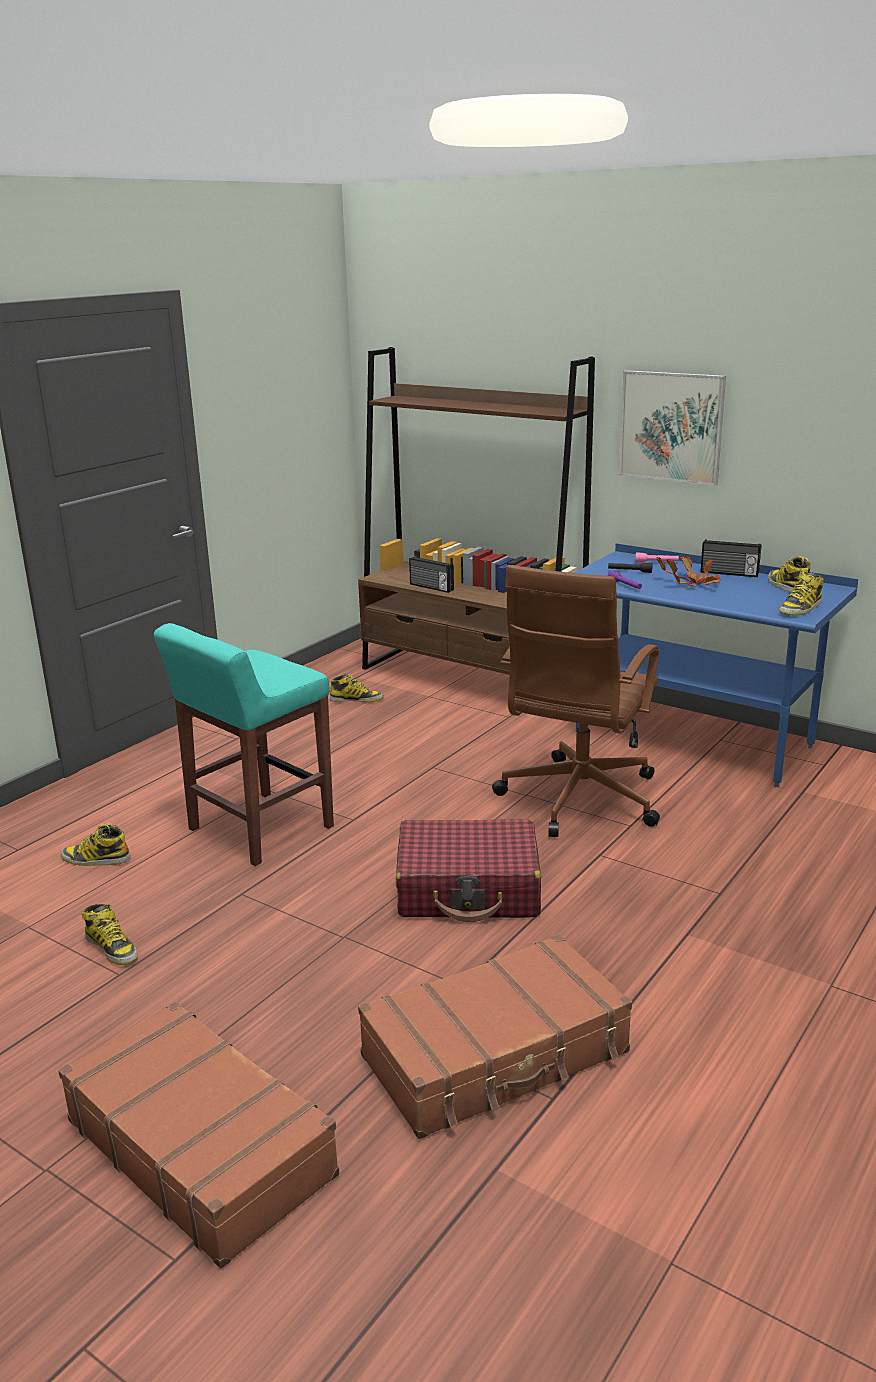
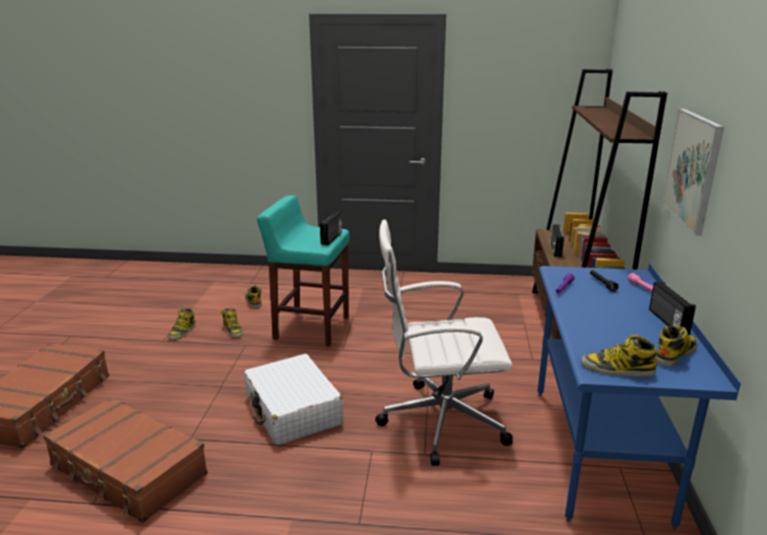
camera: 60 degrees right, 0 degrees up
(279, 661) = (332, 238): none -> radio
(356, 699) = (488, 304): boot -> boot (233, 330)
(469, 889) = (293, 411): red suitcase -> white suitcase
(578, 800) = (439, 421): brown office chair -> white office chair
(692, 583) = (611, 311): potted plant -> none

